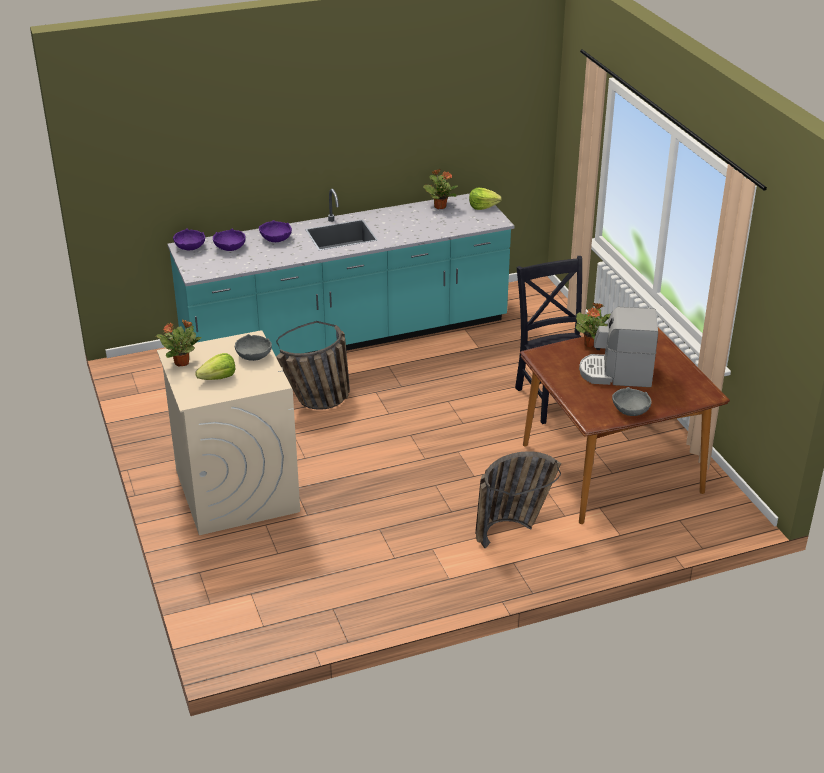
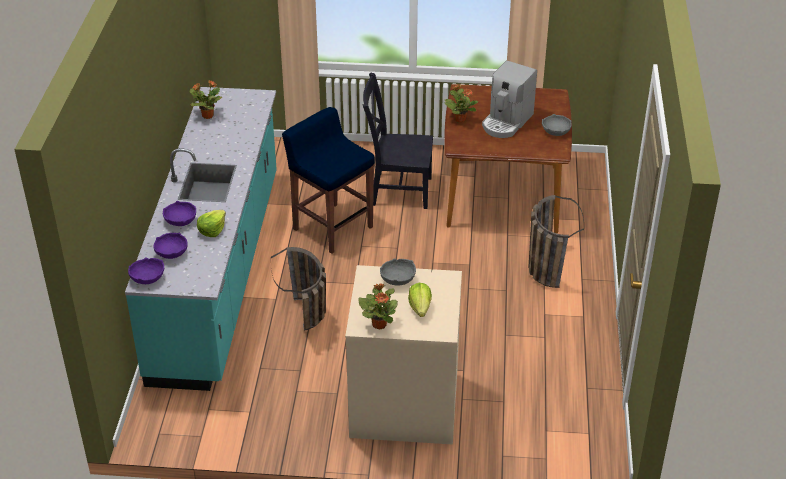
camera: 65 degrees left, 5 degrees up
(461, 376) = (332, 227): none -> blue stool
(483, 206) = (229, 94): lettuce -> lettuce (212, 230)

